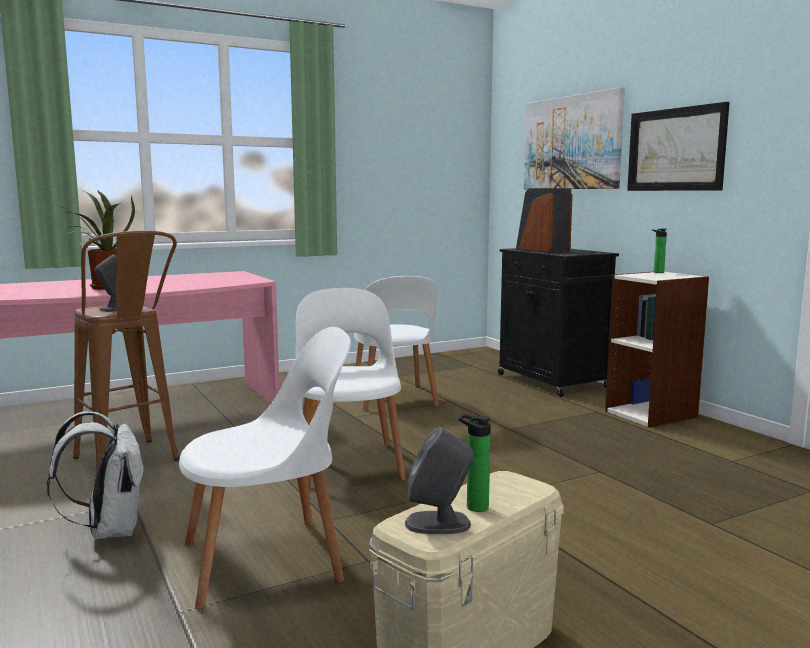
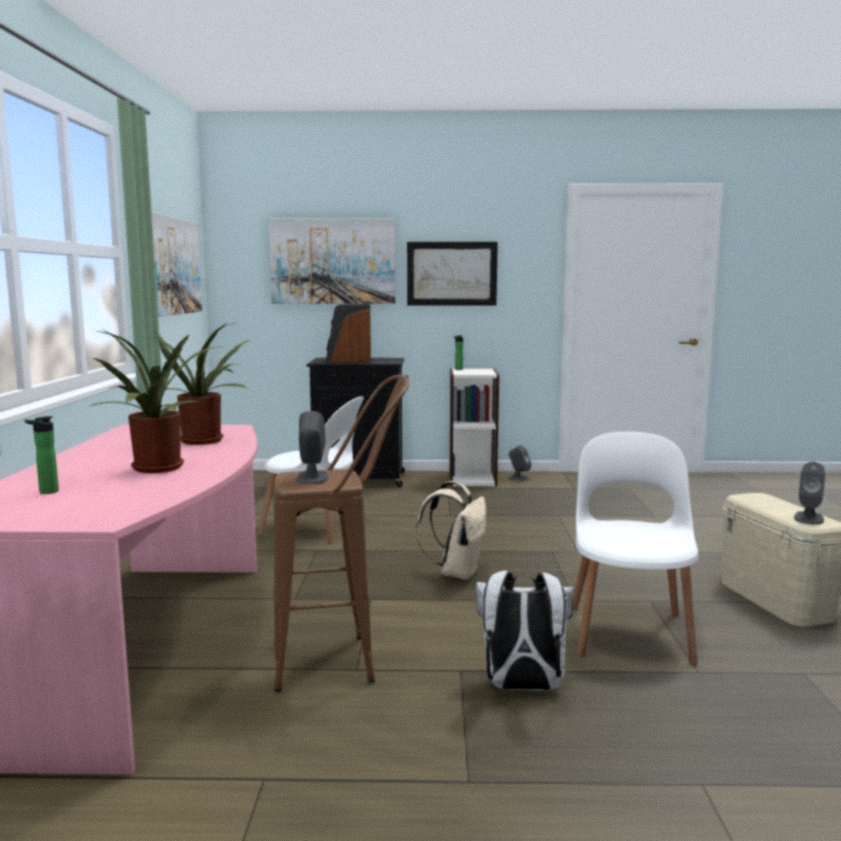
camera: 60 degrees left, 0 degrees up
(205, 282) = (204, 440): none -> potted plant
(349, 462) = (457, 572): white chair -> beige backpack
(408, 154) = (172, 266): none -> picture
(474, 506) = (786, 509): bottle -> bottle (45, 492)
(707, 430) = (519, 478): none -> grey speaker

